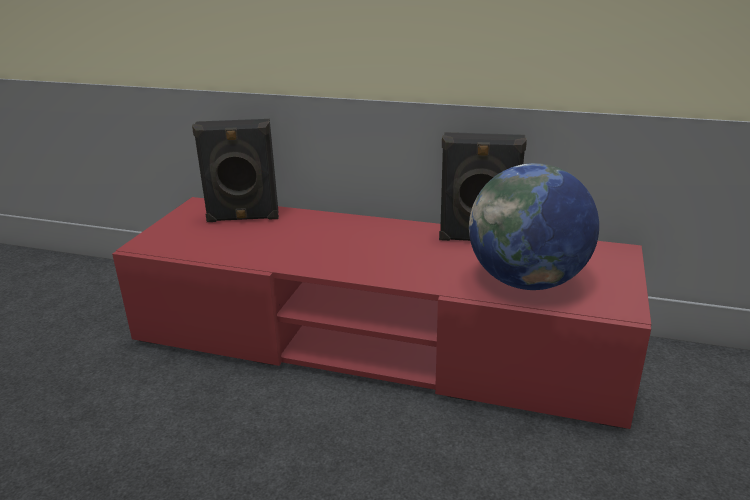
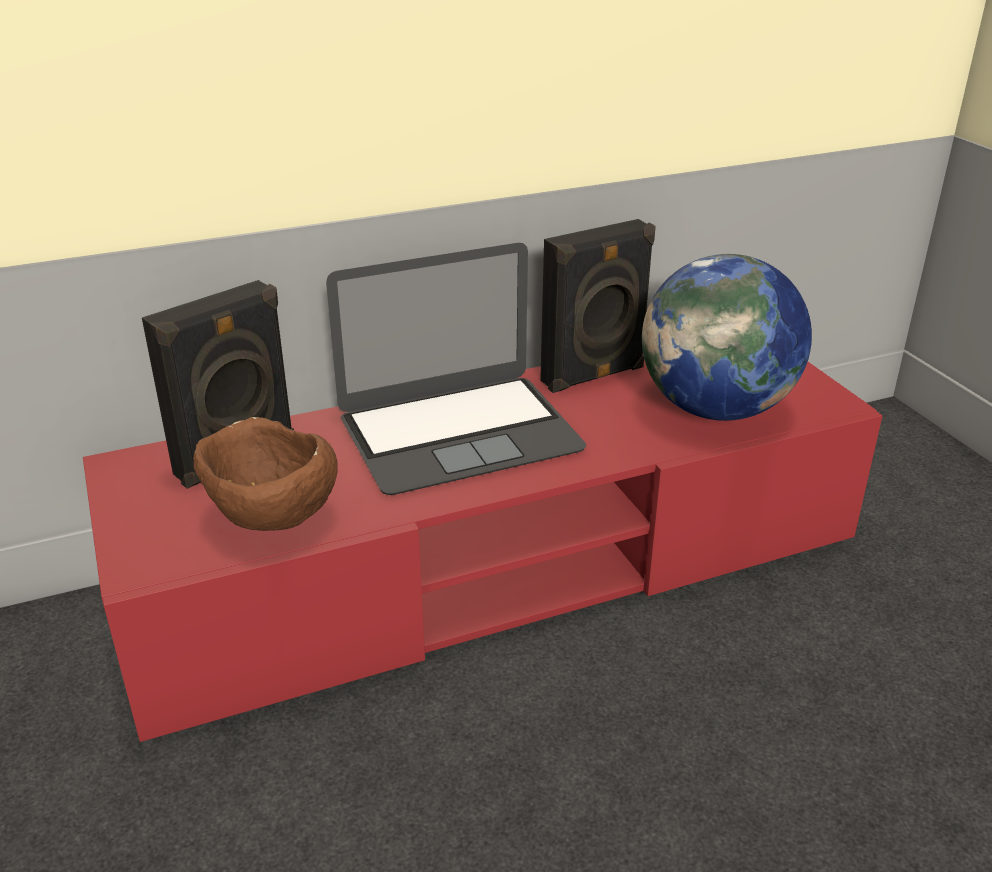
camera: 40 degrees left, 5 degrees up
(216, 247) = (272, 521): none -> brown bowl
(357, 241) = (459, 433): none -> laptop

